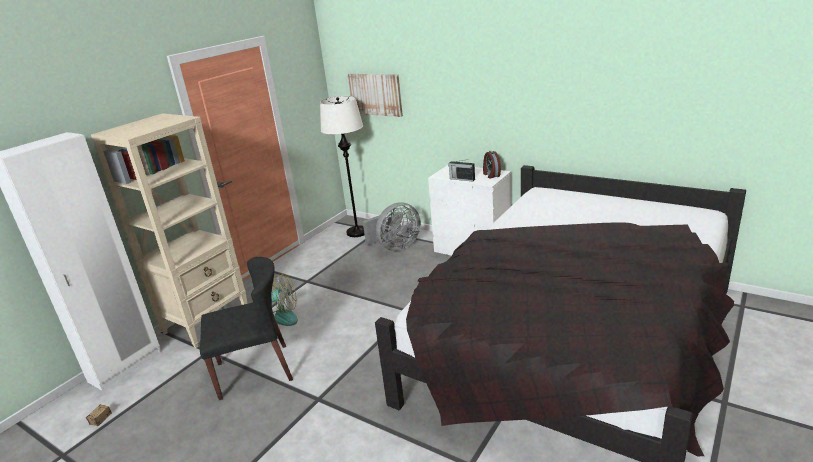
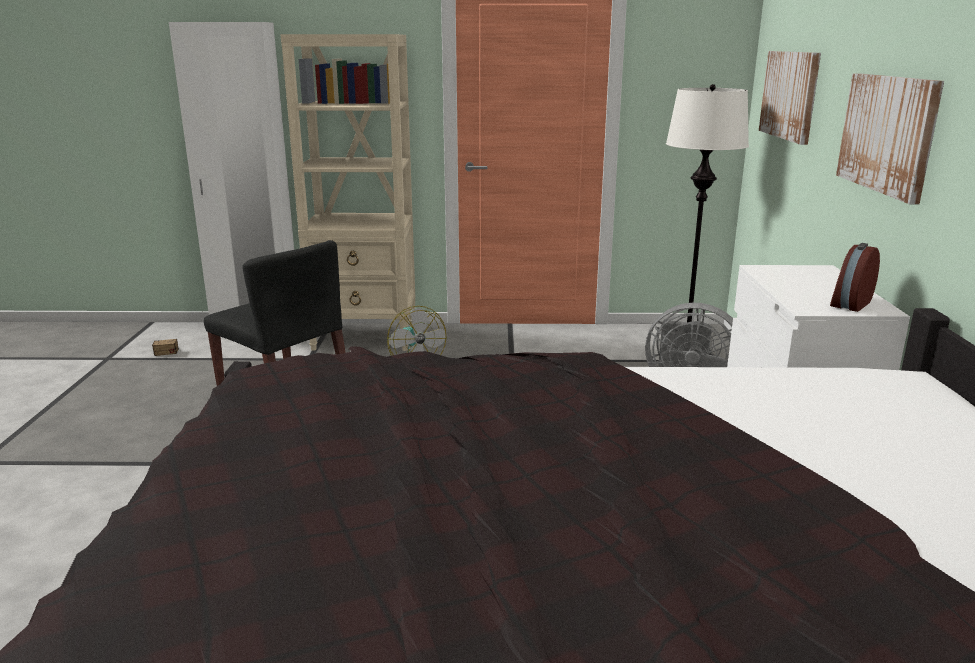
camera: 55 degrees right, 5 degrees down
(461, 179) = (781, 286): radio -> none
(468, 106) = (888, 134): none -> picture

